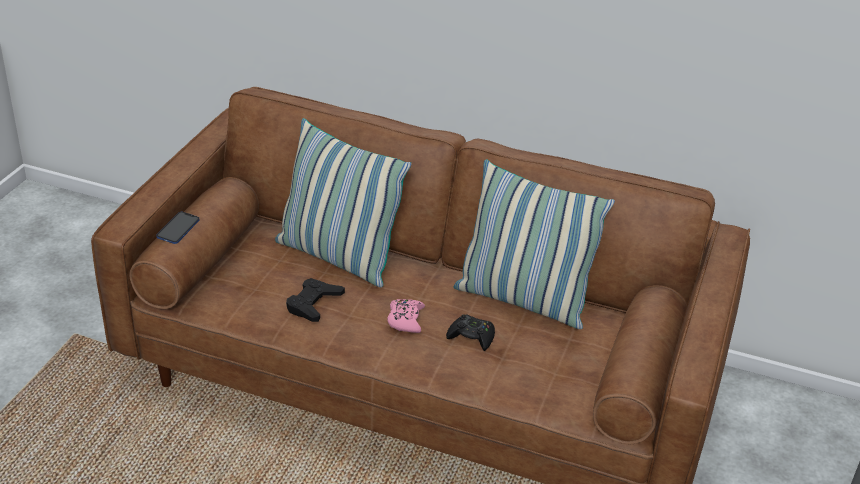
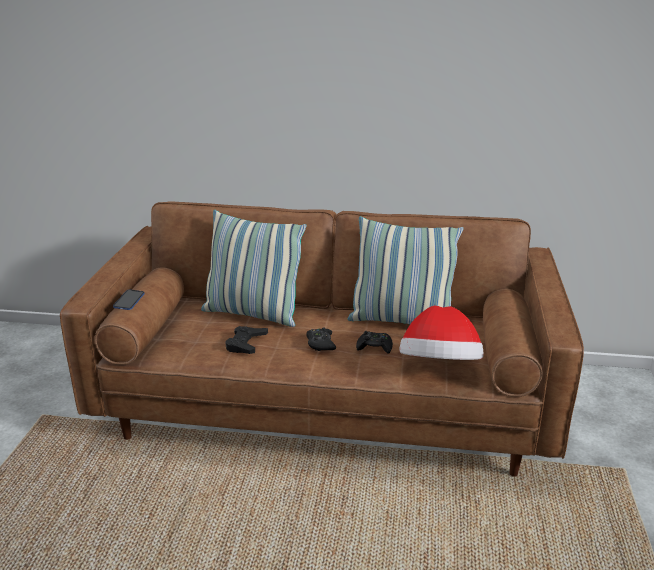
camera: 10 degrees left, 10 degrees down
(405, 320) = (320, 344): pink game controller -> black game controller
(540, 384) = (439, 368): none -> hat

